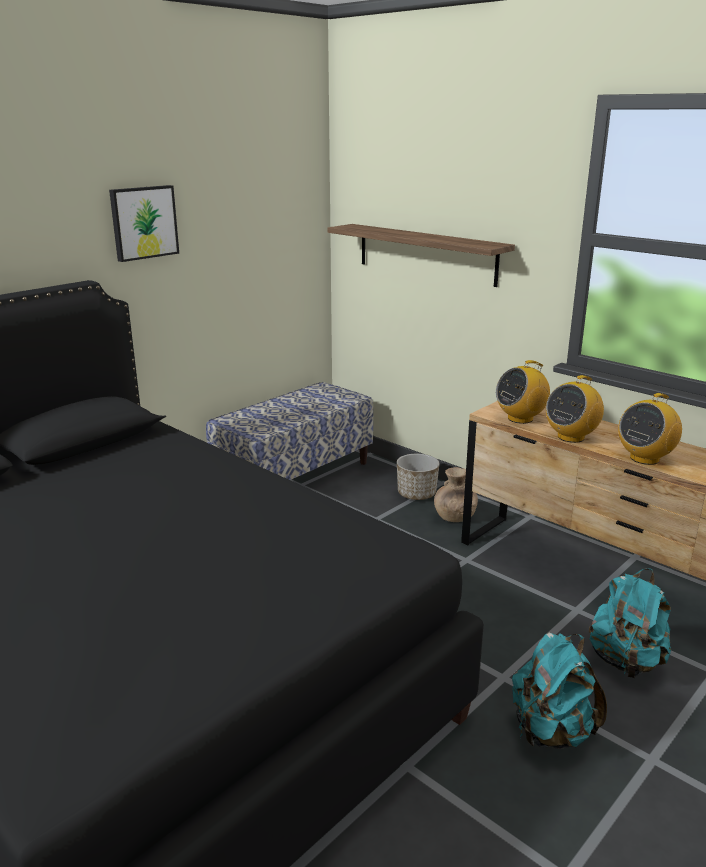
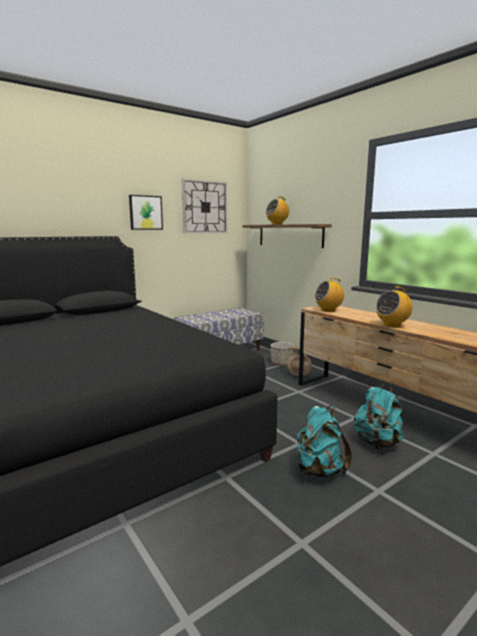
camera: 10 degrees right, 10 degrees down
(254, 195) = (205, 207): none -> wall clock
(571, 437) = (353, 317): radio -> radio (277, 224)

